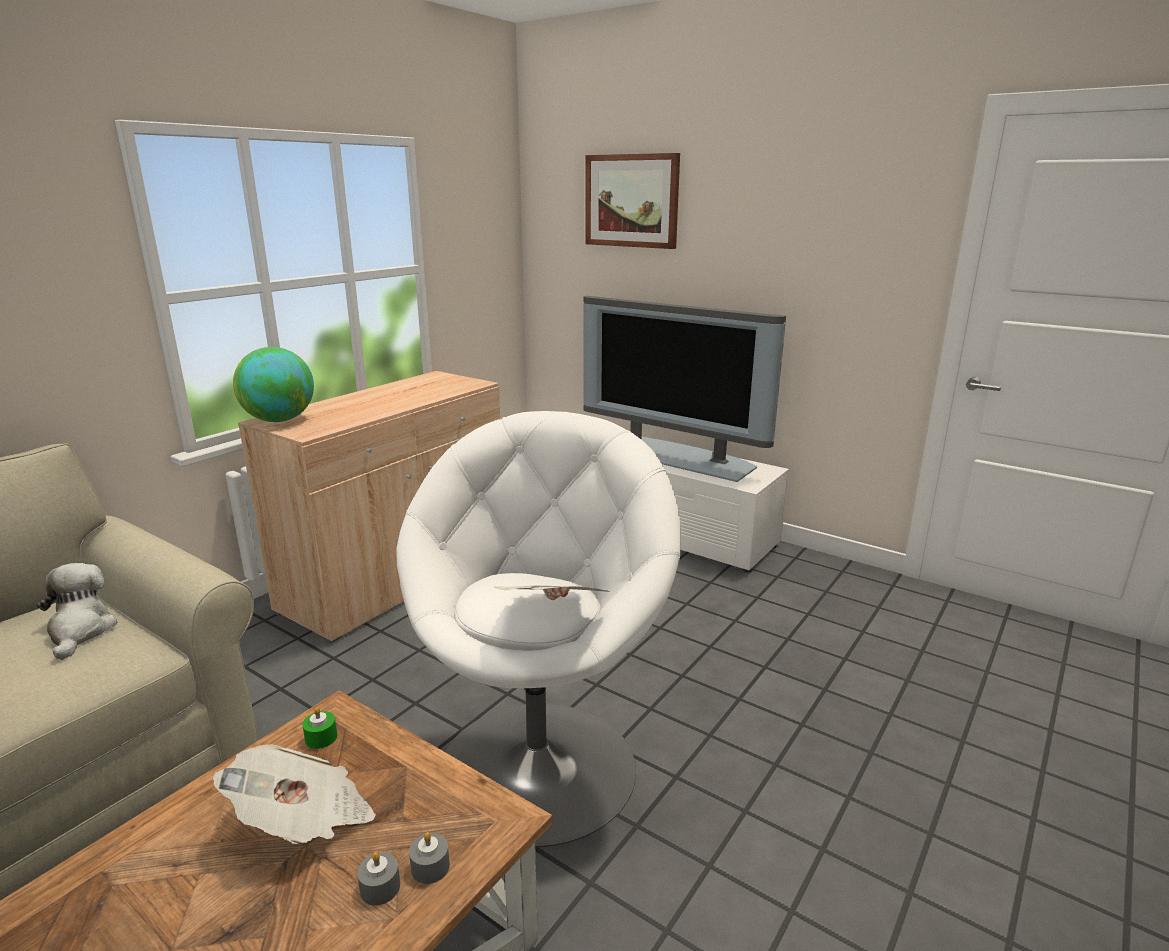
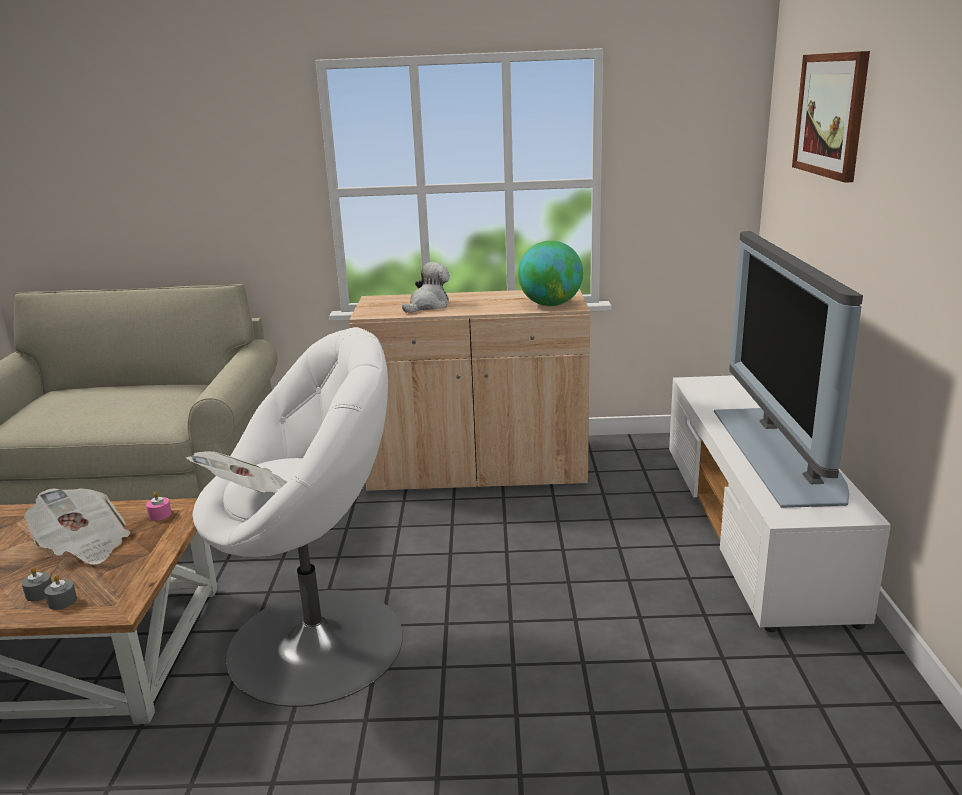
camera: 55 degrees right, 0 degrees up
(80, 631) = (174, 402): plush toy -> plush toy (428, 306)
(279, 420) = (381, 300): globe -> globe (550, 305)
(321, 737) = (160, 515): green candle -> pink candle

